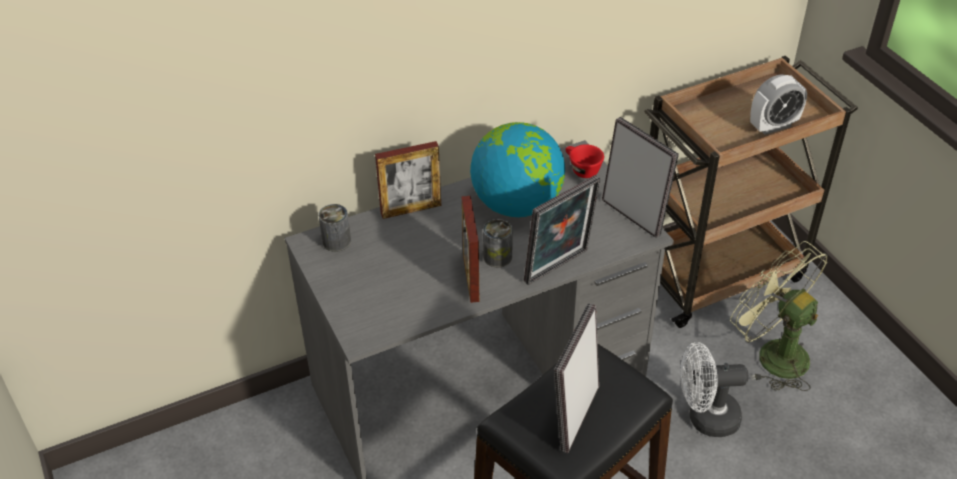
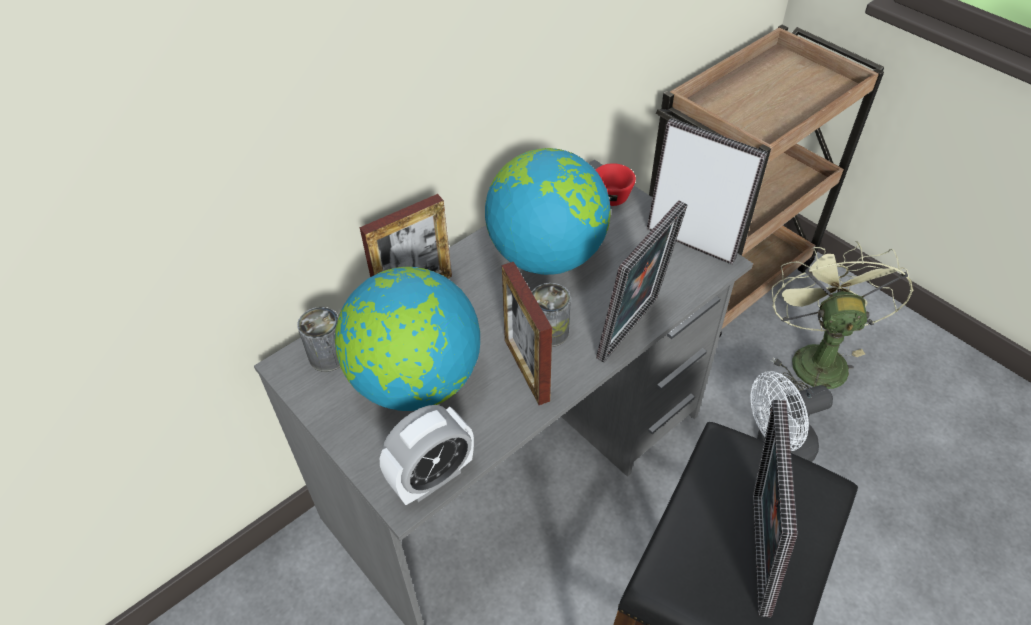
camera: 15 degrees left, 5 degrees up
(390, 270) = (415, 381): none -> globe
(772, 354) = (814, 356): green fan -> green fan turned 60 degrees clockwise
(773, 126) = (803, 104): alarm clock -> alarm clock (432, 478)

